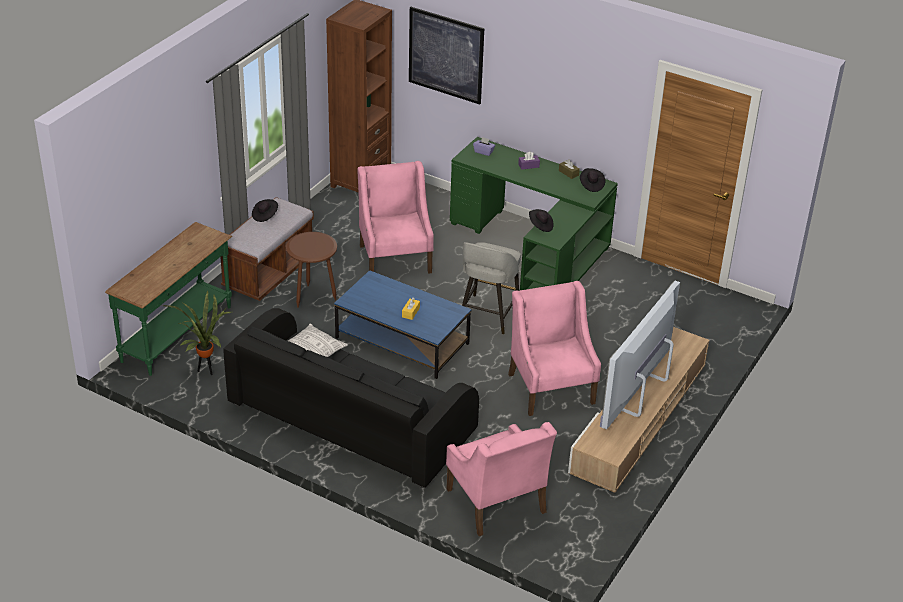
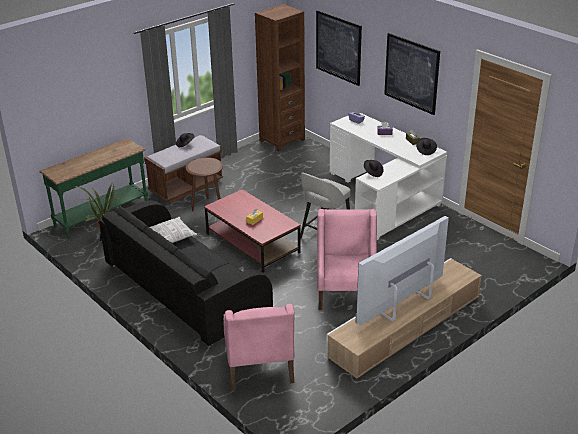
camera: 20 degrees right, 5 degrees down
(395, 258) = (278, 190): pink armchair -> none
(401, 340) = (252, 243): blue coffee table -> red coffee table
(535, 249) = (384, 198): green desk -> white desk
(563, 88) = (411, 73): none -> picture

